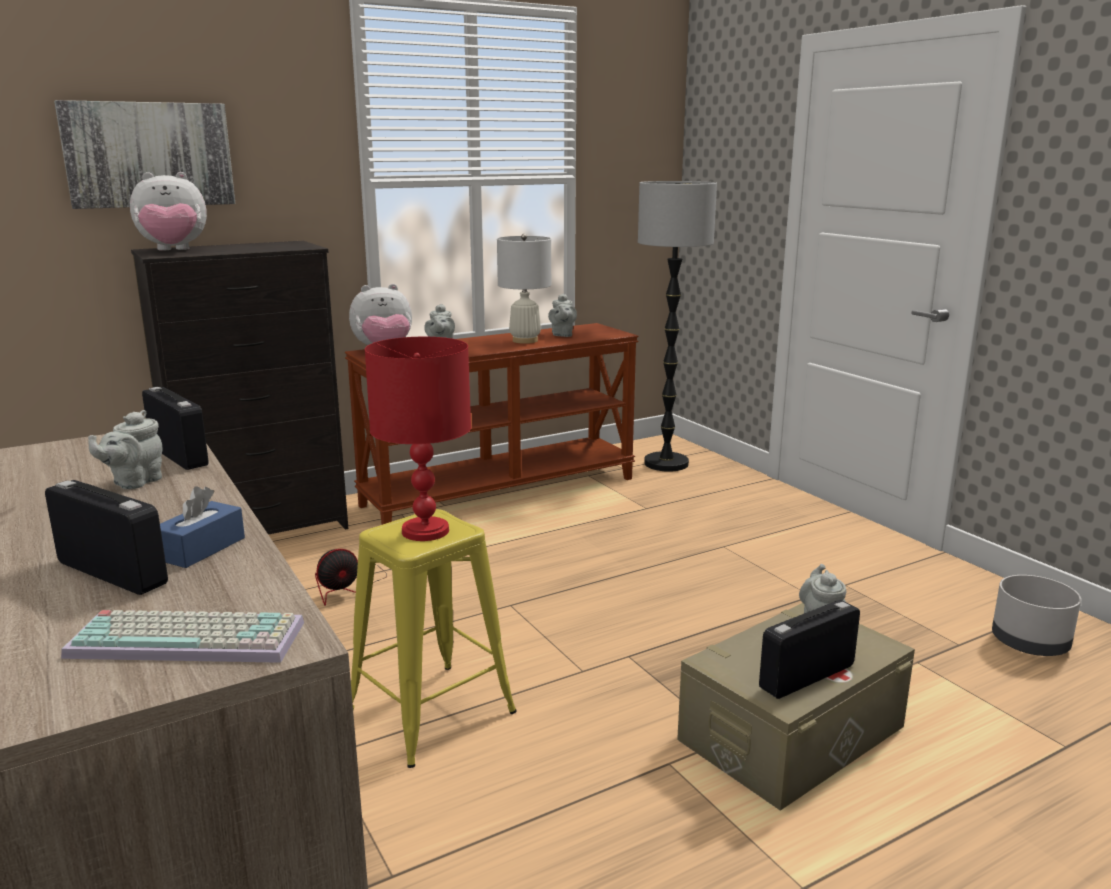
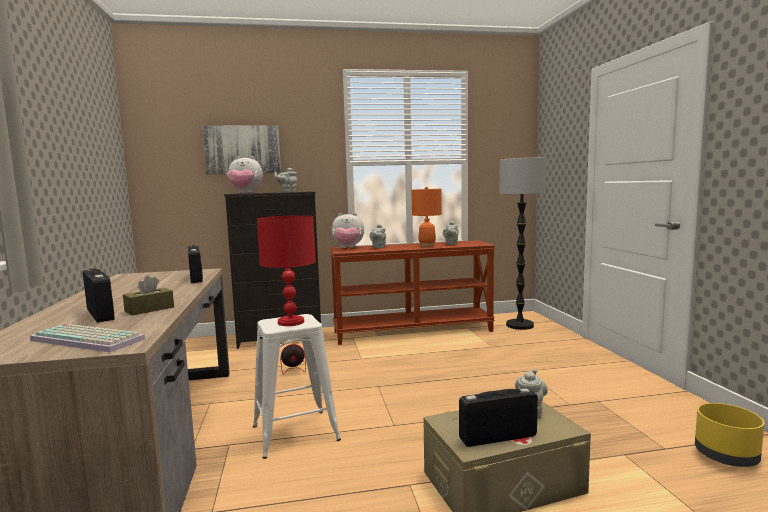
camera: 20 degrees right, 10 degrees down
(134, 482) = (163, 286): grey teapot -> grey teapot (287, 191)
(201, 549) = (149, 309): blue tissue box -> brown tissue box
(431, 713) = (295, 433): yellow stool -> white stool
(525, 340) = (427, 245): white table lamp -> orange table lamp
(1030, 643) = (726, 456): grey planter -> yellow planter

